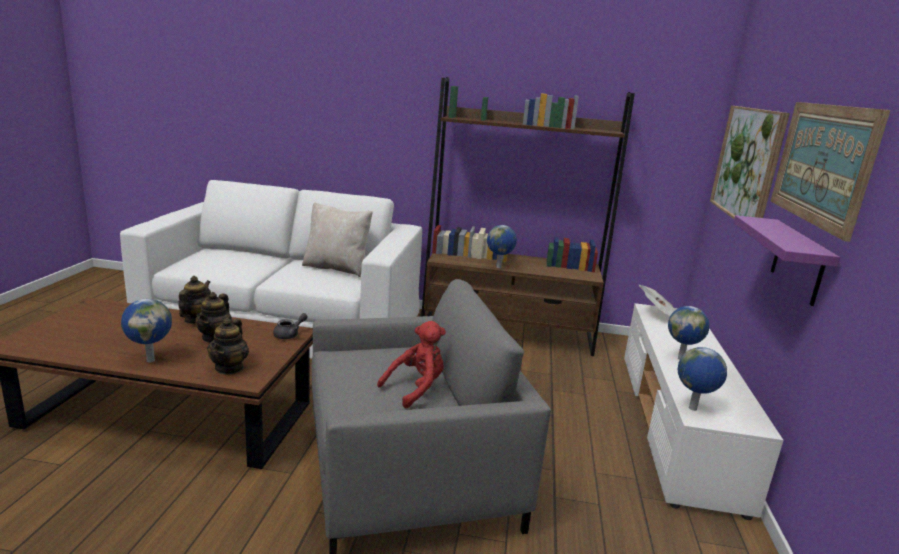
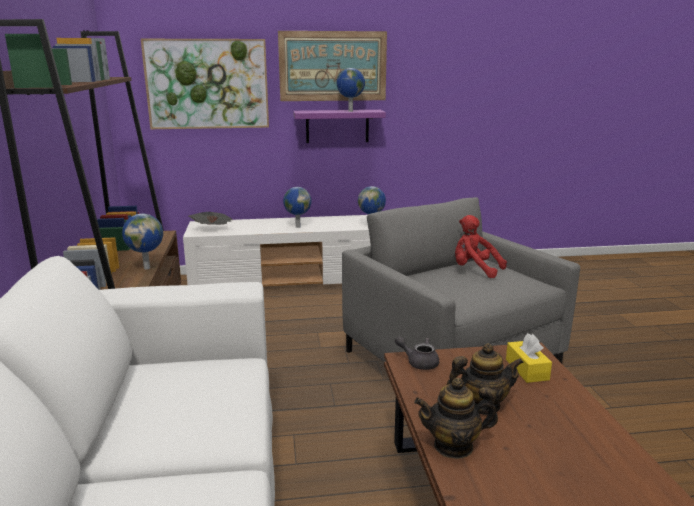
camera: 105 degrees left, 0 degrees up
(151, 360) = (582, 424): globe -> globe (350, 111)
(229, 368) = (527, 369): teapot -> yellow tissue box
(336, 268) = (149, 390): beige pillow -> none

